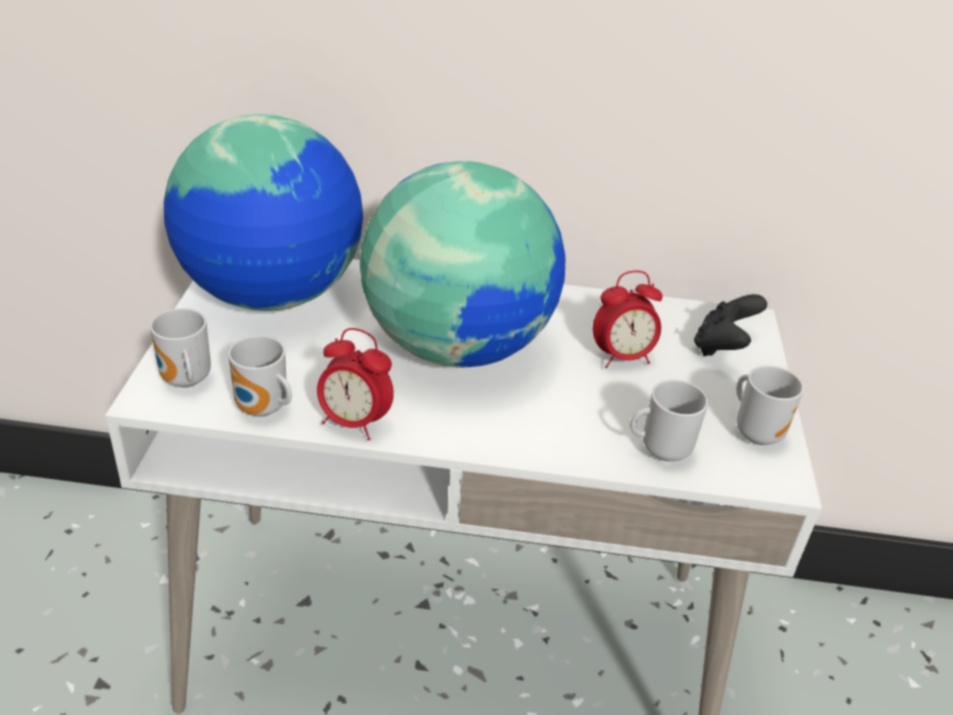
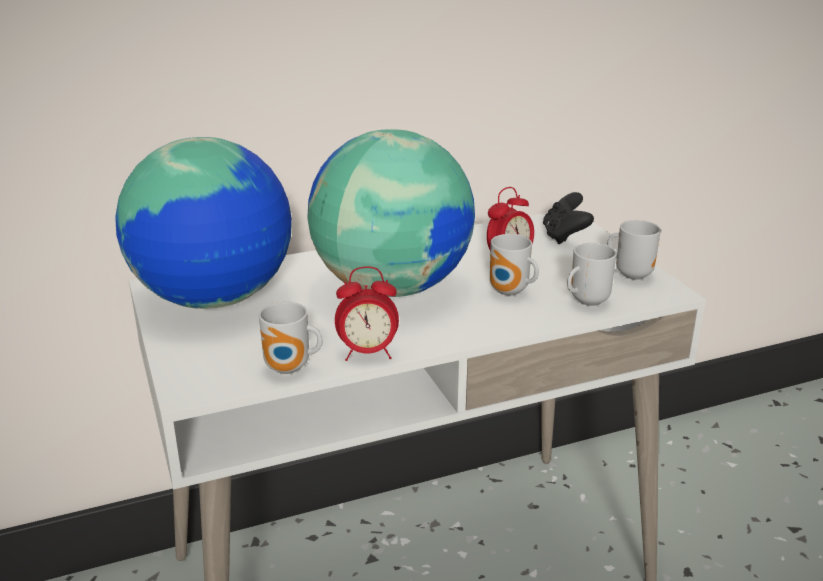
camera: 25 degrees left, 10 degrees down
(185, 382) = (206, 372): mug -> mug (510, 292)

